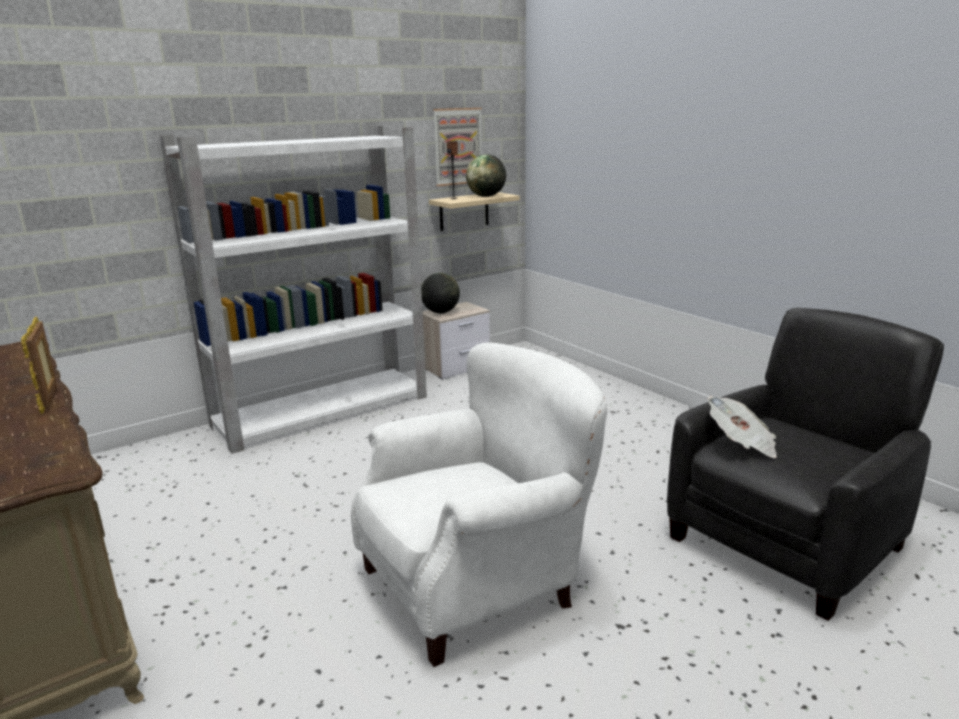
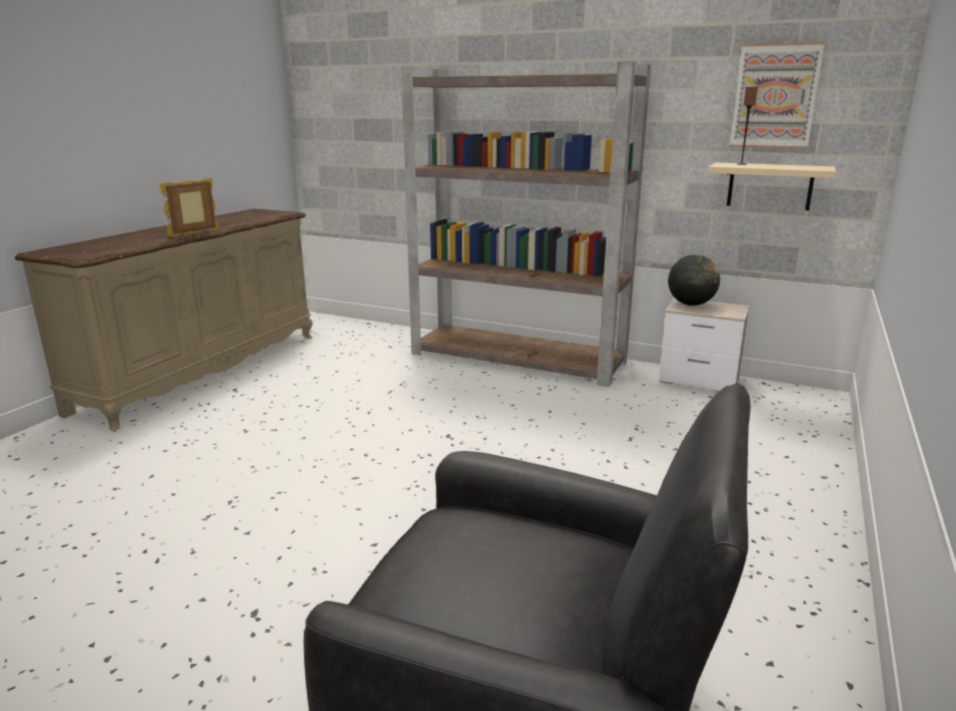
camera: 60 degrees right, 0 degrees up
(322, 411) = (517, 357): white bookcase -> brown bookcase
(478, 581) = (293, 508): white armchair -> none
(486, 196) = (787, 167): globe -> none
(741, 444) = (468, 525): newspaper -> none

